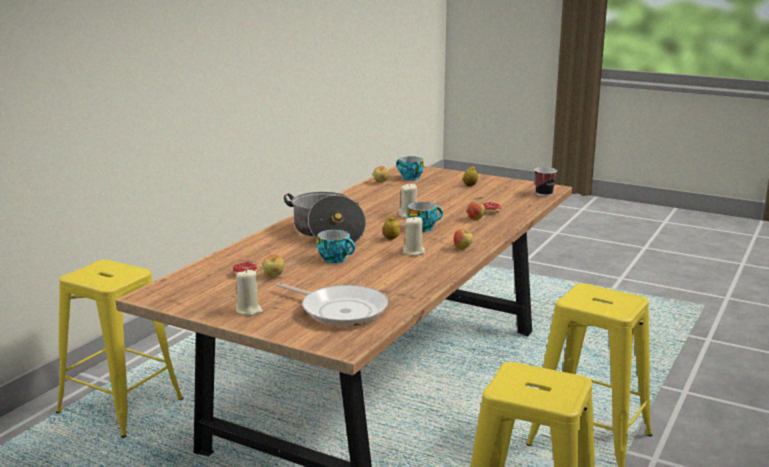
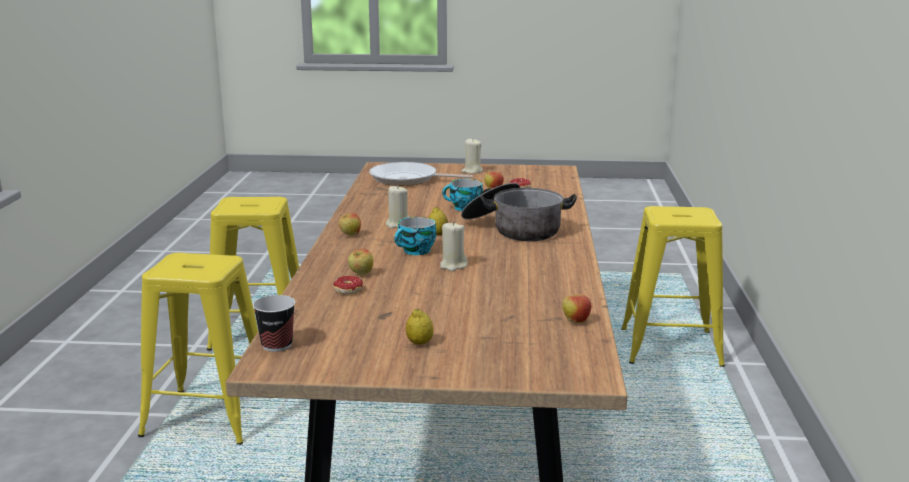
camera: 155 degrees right, 0 degrees up
(409, 178) = (544, 342): cup -> none

